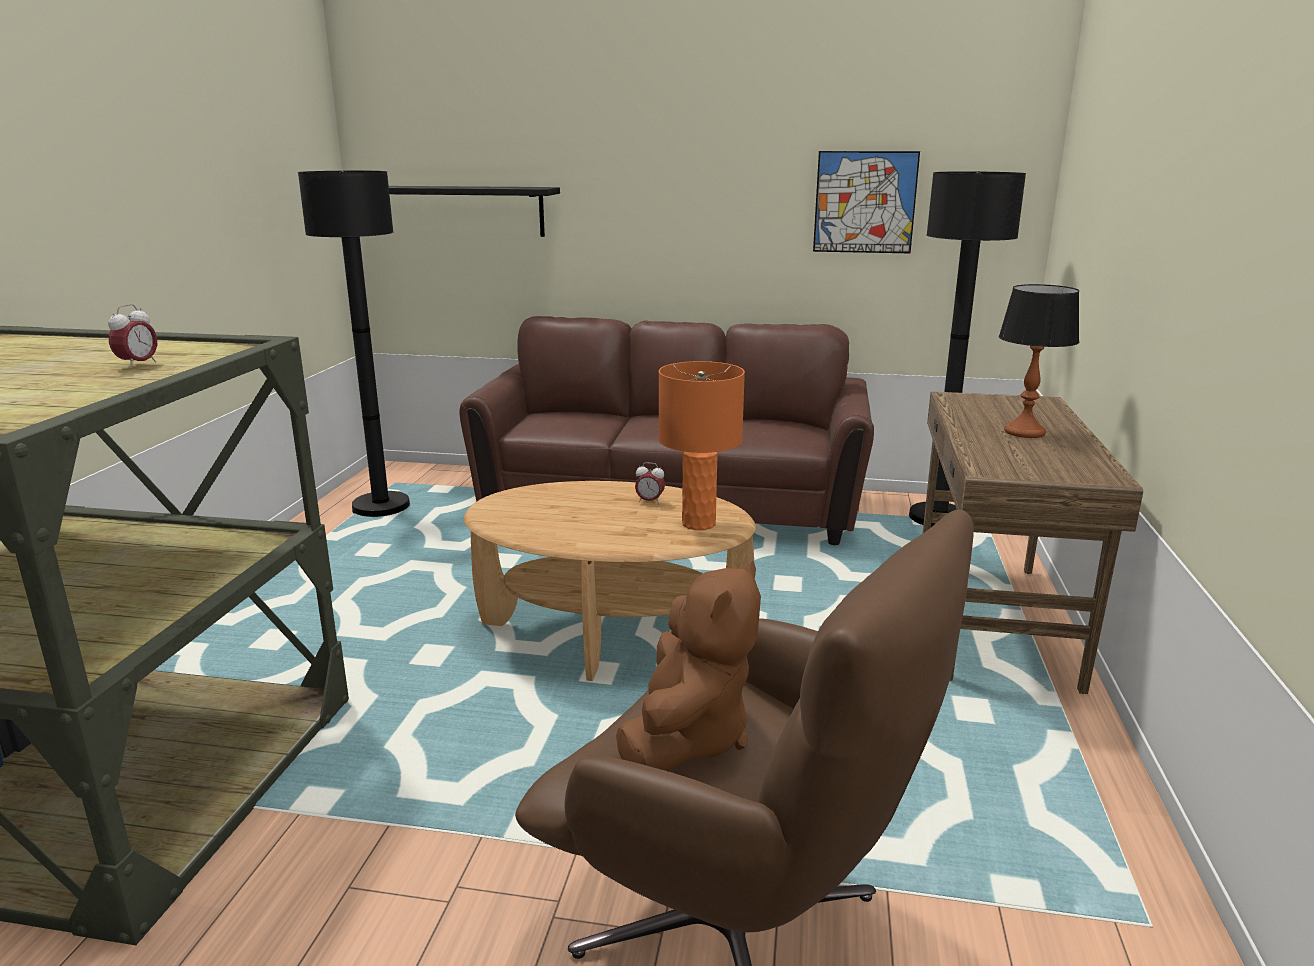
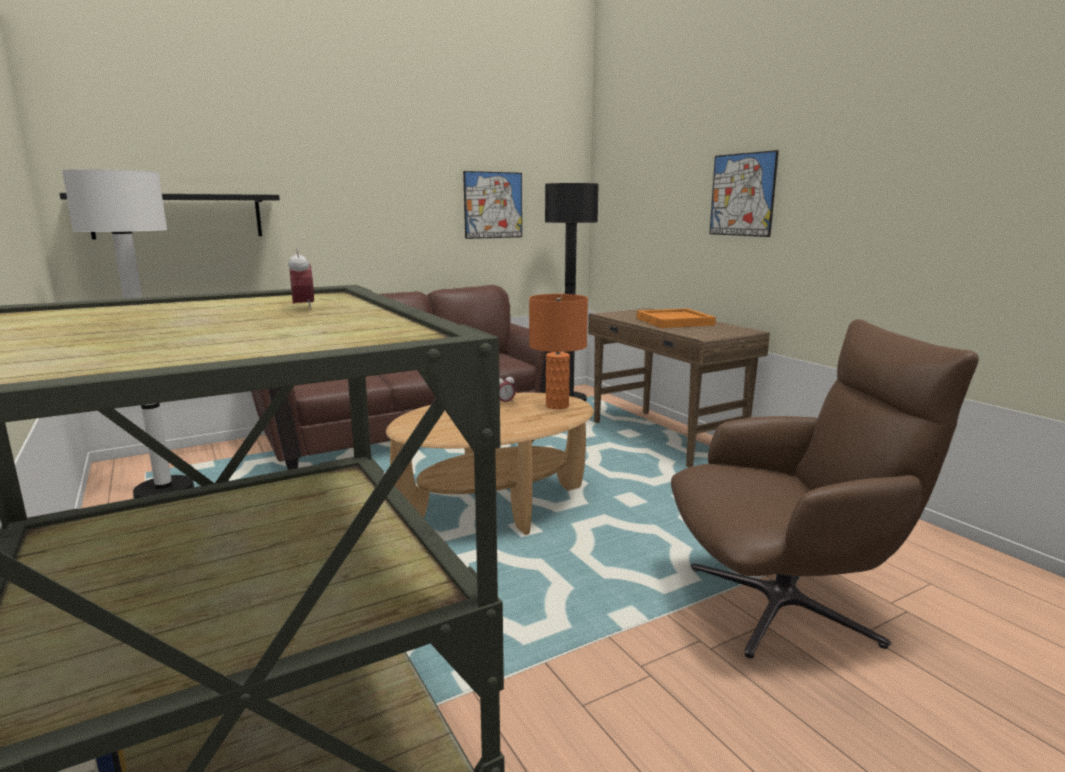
camera: 40 degrees left, 5 degrees down
(381, 507) = (164, 492): black floor lamp -> white floor lamp
(687, 737) = (752, 494): brown plush toy -> none
(1025, 432) = (675, 321): table lamp -> orange tray
(1171, 217) = (742, 195): none -> picture

